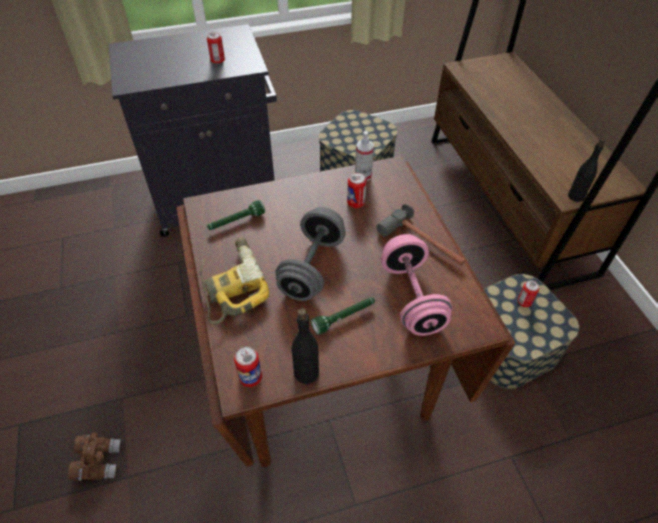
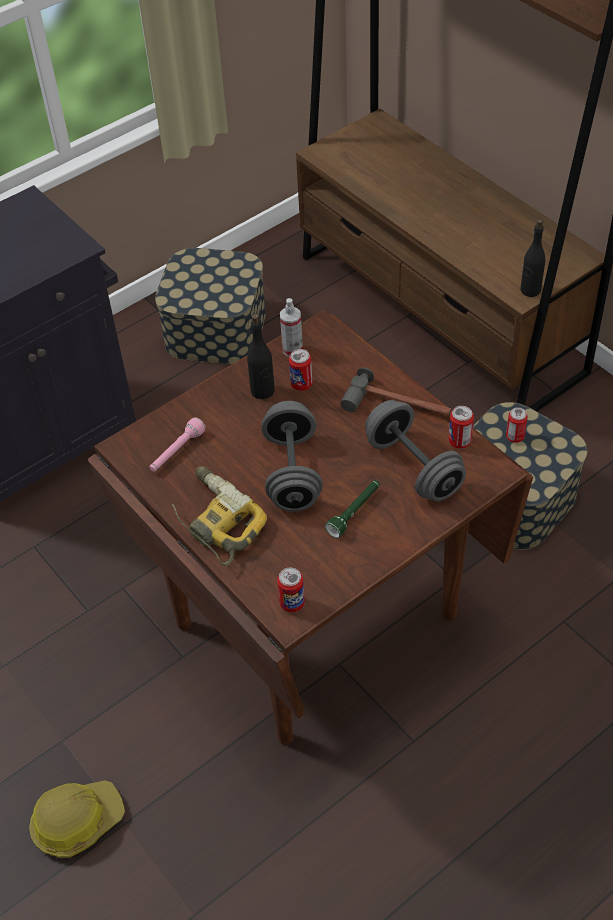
camera: 20 degrees left, 0 degrees up
(98, 461) = (77, 821): brown binoculars -> hard hat
(218, 61) = (28, 253): can -> can (459, 441)
(236, 222) = (177, 452): green flashlight -> pink flashlight
(306, 373) = (345, 578): black bottle -> black bottle (263, 391)
(412, 298) = (413, 467): pink dumbbell -> grey dumbbell

